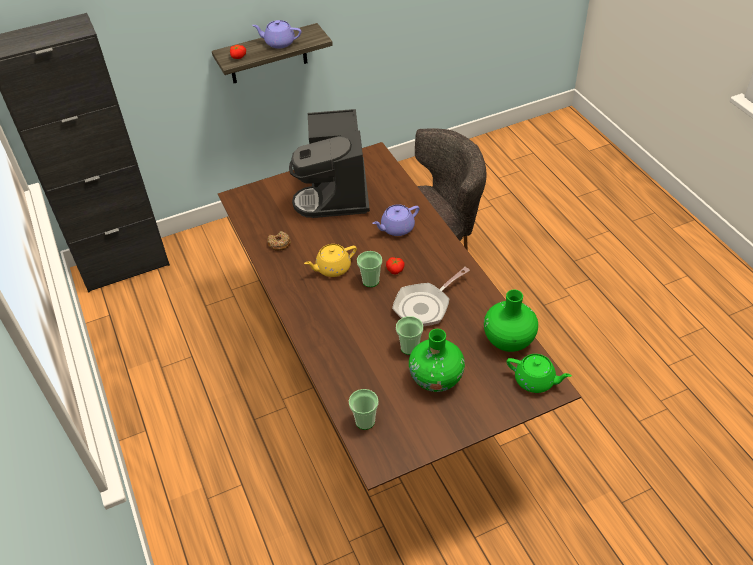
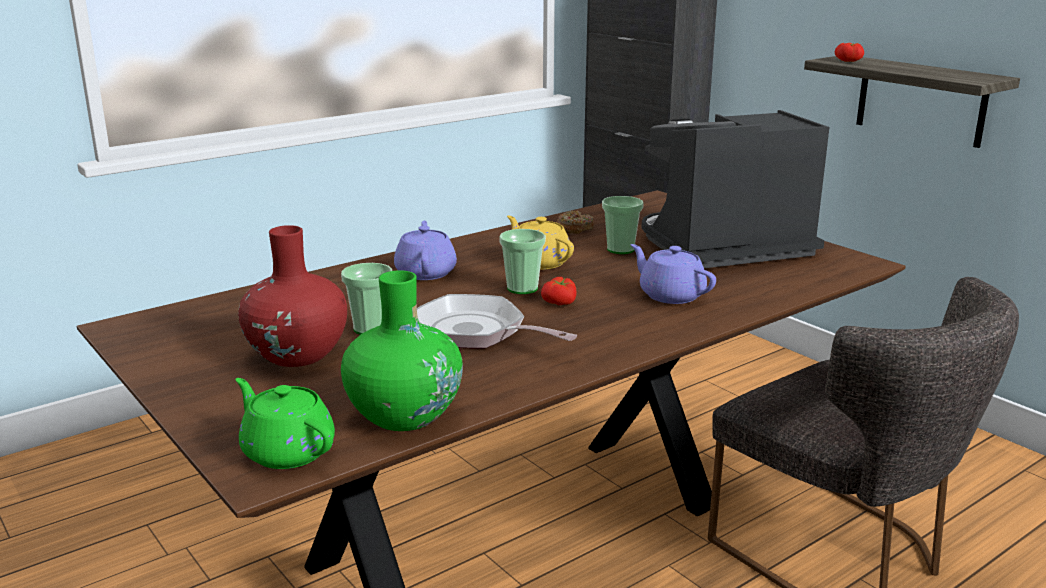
camera: 75 degrees right, 25 degrees down
(279, 43) = (920, 69): purple teapot -> purple teapot (426, 272)
(365, 421) = (210, 311): cup -> cup (620, 249)
(436, 378) = (297, 354): green vase -> red vase
(535, 381) = (287, 451): green teapot -> green teapot turned 120 degrees clockwise

